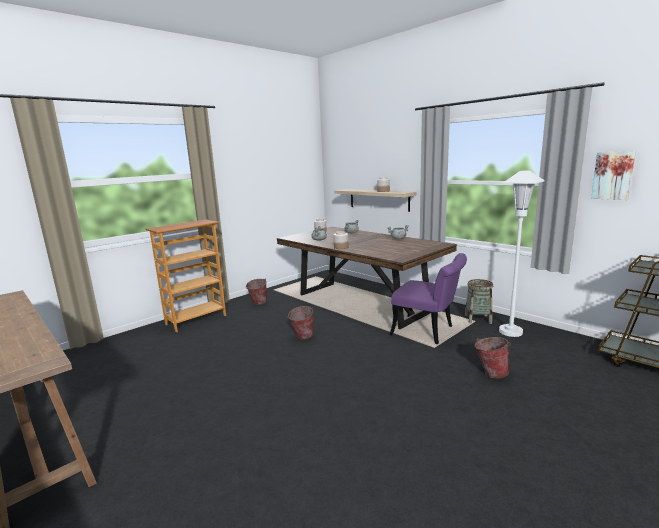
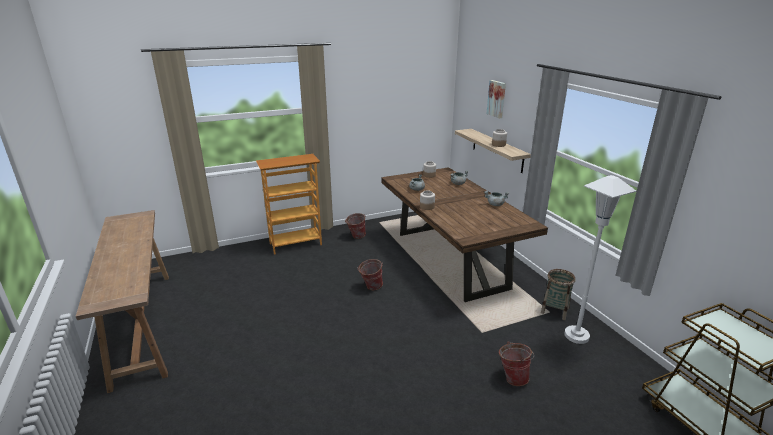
camera: 20 degrees right, 10 degrees up
(428, 331) = (491, 312): purple chair -> none
(613, 175) = (716, 204): picture -> picture (497, 99)

